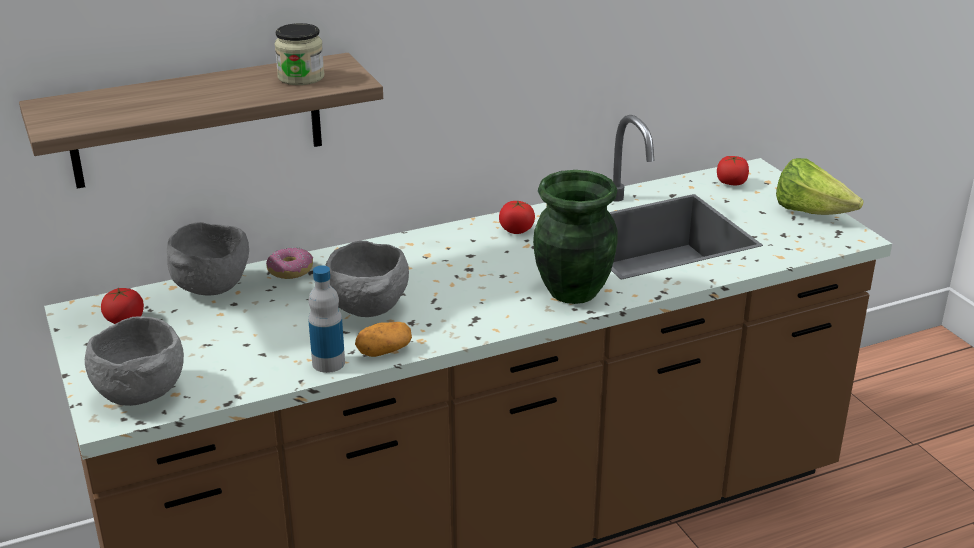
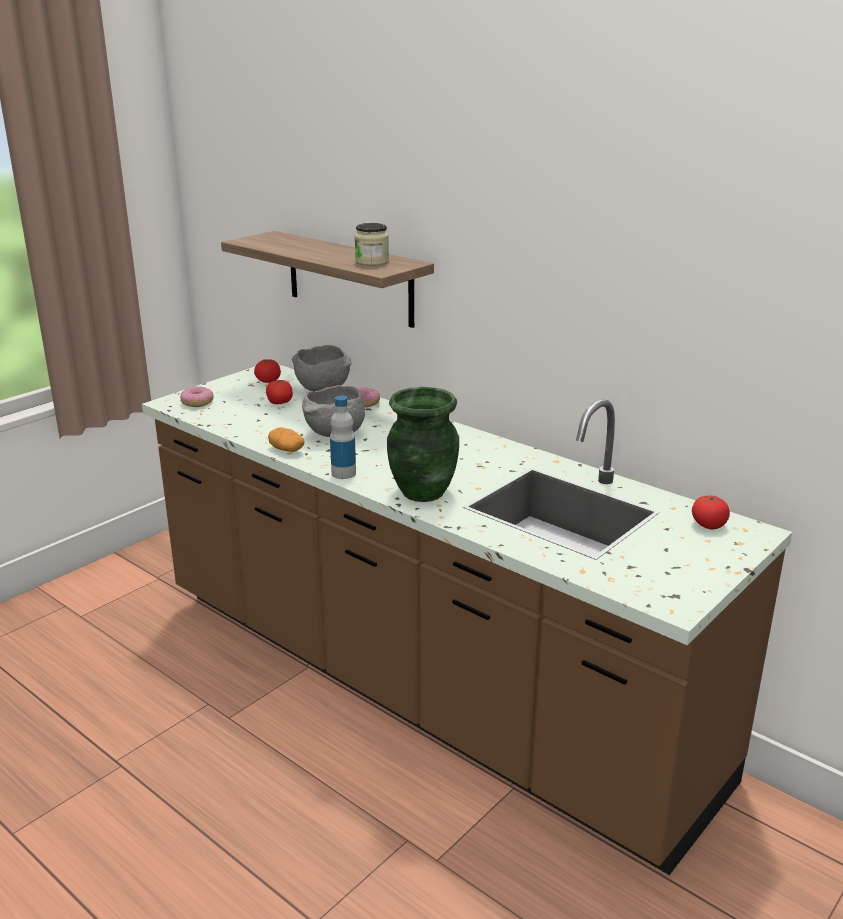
camera: 65 degrees right, 5 degrees down
(139, 392) = (197, 402): grey bowl -> donut
(328, 363) = (260, 438): bottle -> bottle (343, 473)
(516, 230) = (499, 455): tomato -> tomato (279, 402)
(811, 212) = (699, 574): lettuce -> none

